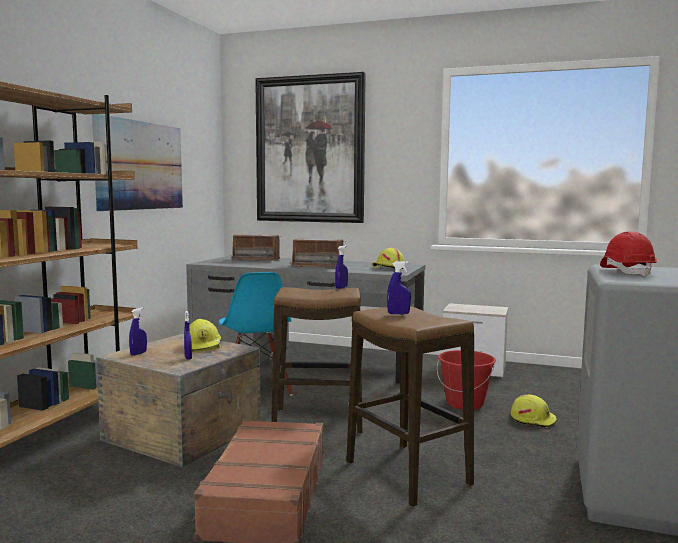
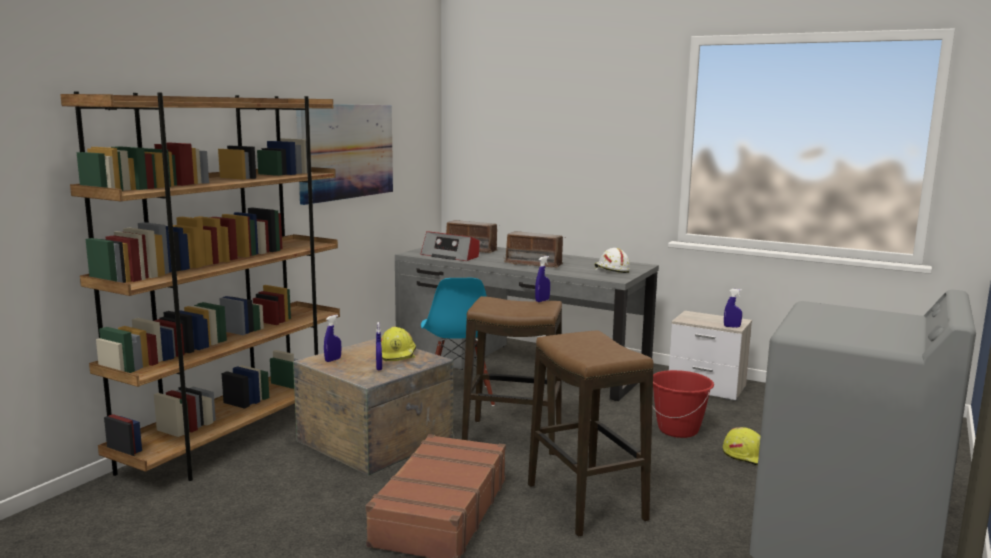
camera: 10 degrees right, 5 degrees up
(239, 263) = (451, 256): none -> radio
(310, 150) = (536, 125): picture -> none
(388, 268) = (611, 270): yellow hard hat -> white hard hat
(398, 314) = (581, 343): blue spray bottle -> blue spray bottle (732, 327)
(627, 272) = (820, 318): red hard hat -> none

